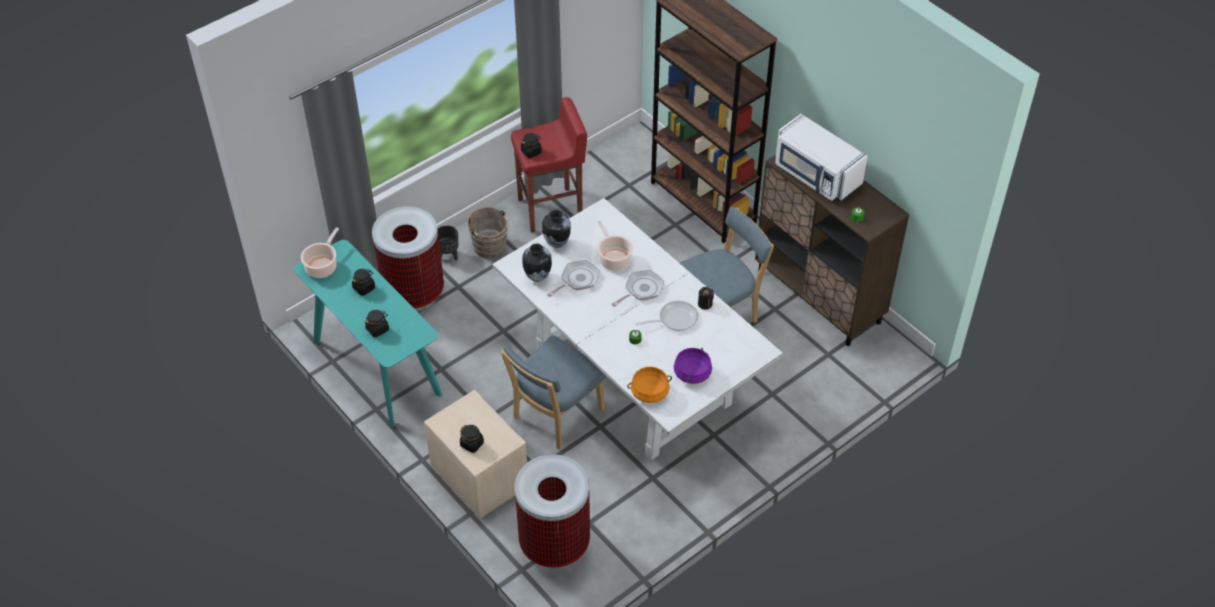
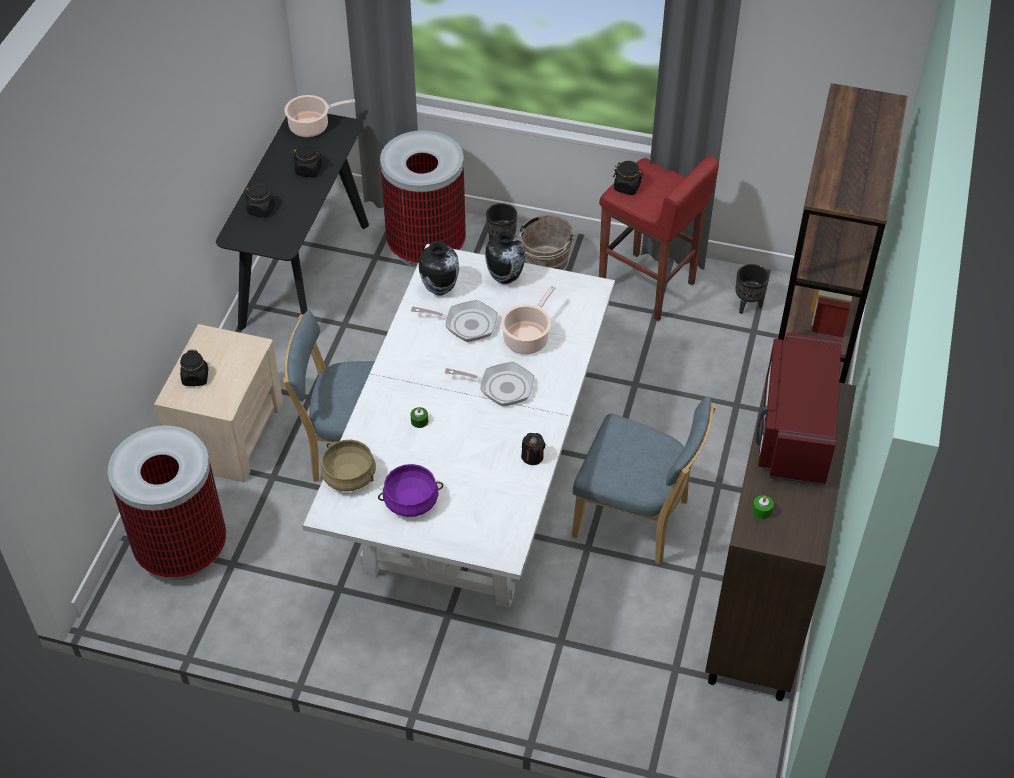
camera: 55 degrees right, 0 degrees up
(376, 367) = (304, 275): turquoise console table -> black console table
(608, 175) = (748, 305): none -> black planter
(649, 392) = (349, 476): orange cooking pot -> beige cooking pot
(674, 319) = (482, 440): frying pan -> none
(816, 175) = (794, 430): white microwave -> red microwave

